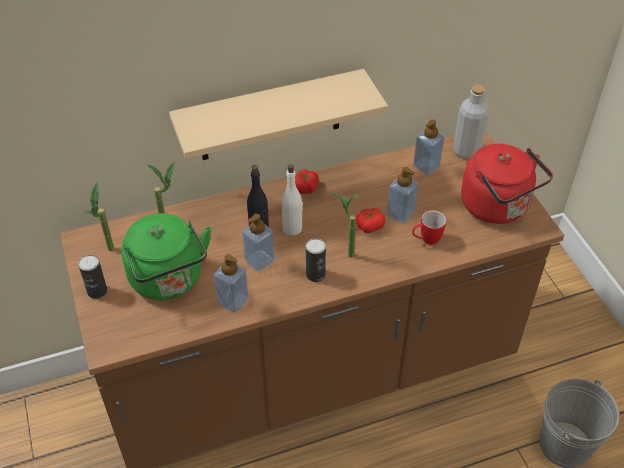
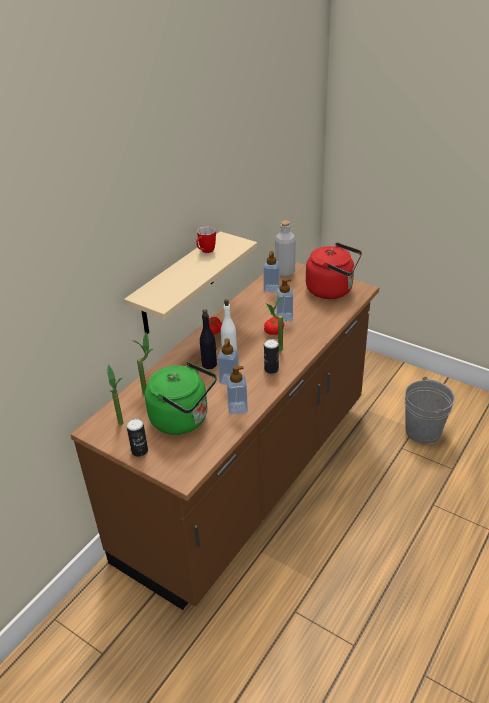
camera: 35 degrees left, 10 degrees down
(426, 240) = (313, 322): mug -> mug (205, 251)

